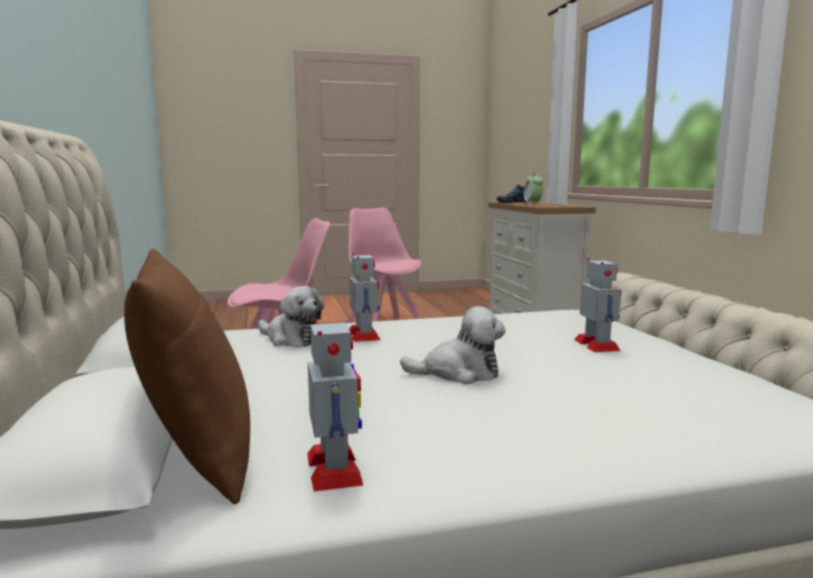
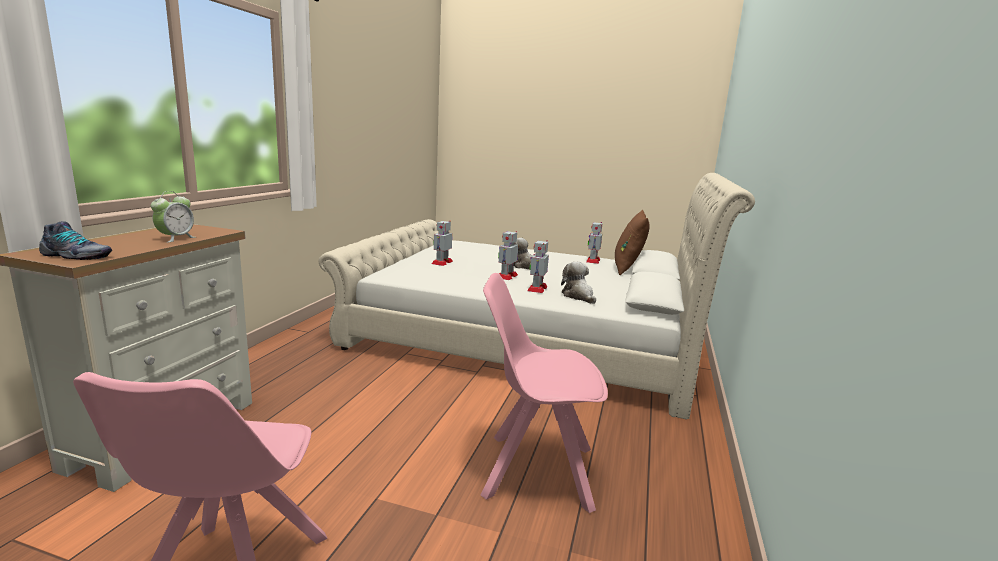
camera: 150 degrees left, 5 degrees up
(441, 342) = (506, 276): none -> toy robot

